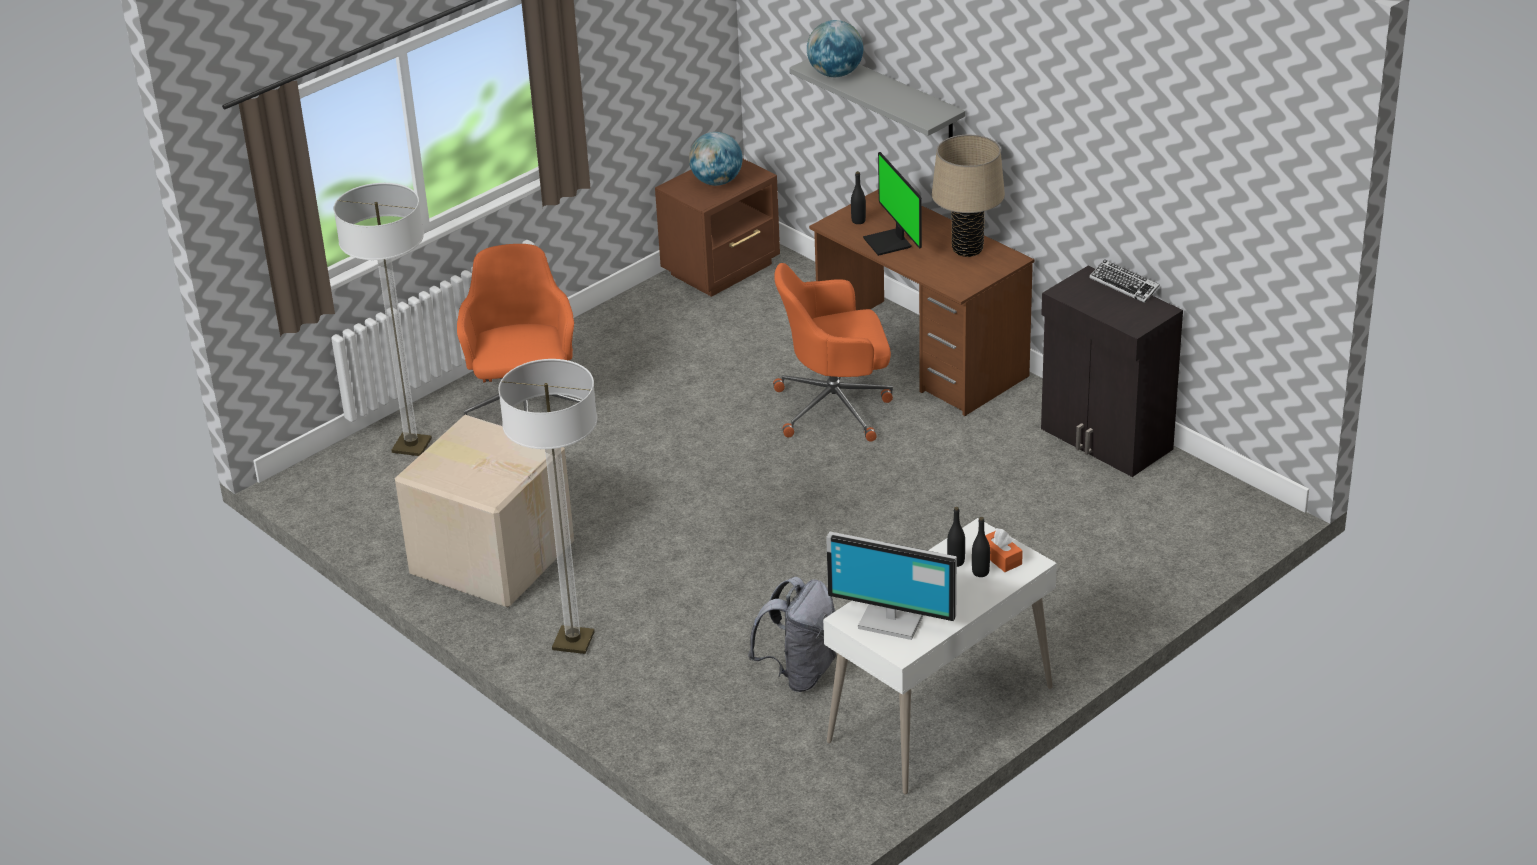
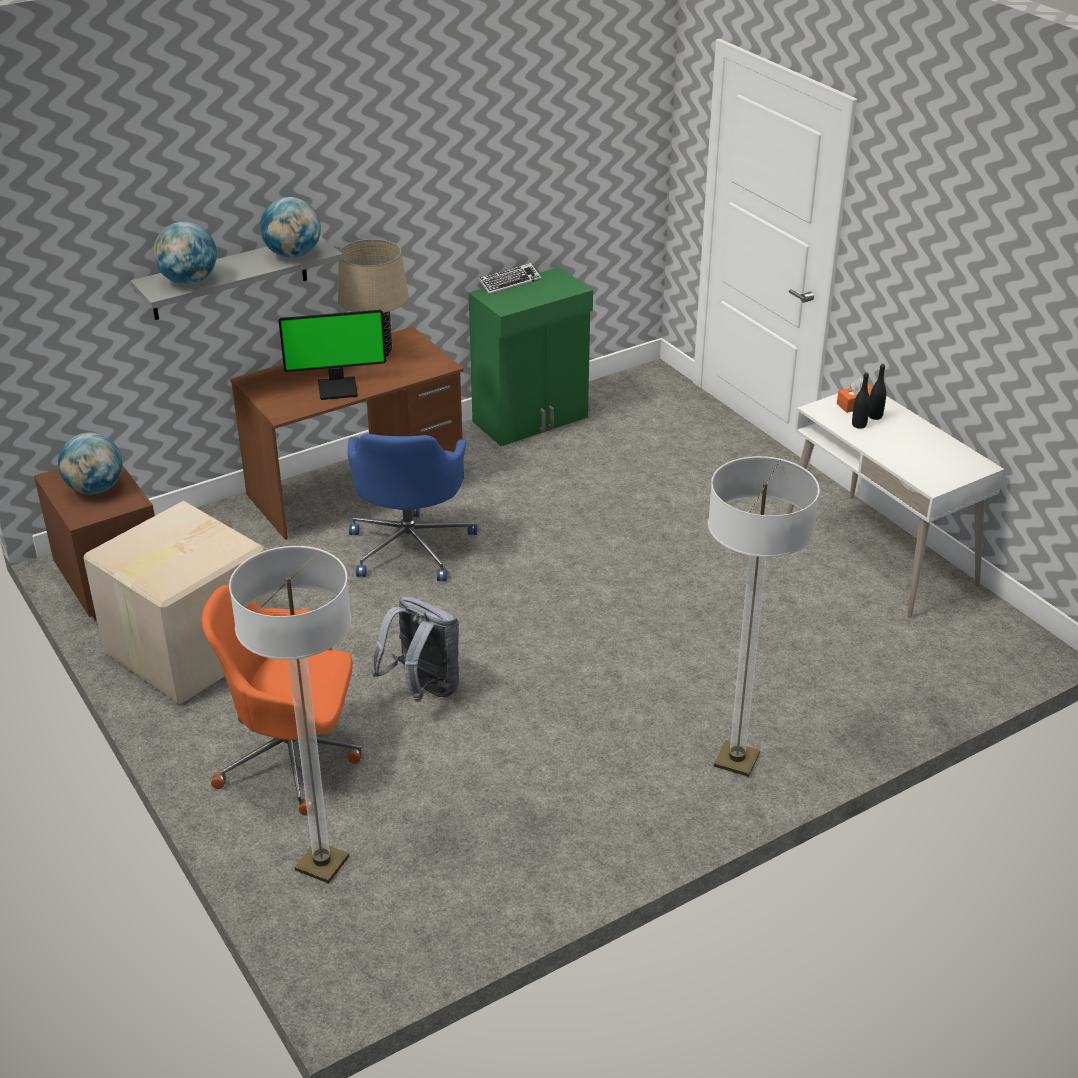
camera: 80 degrees left, 0 degrees up
(491, 556) = (571, 810): cardboard box -> cardboard box (187, 649)
(799, 672) = (811, 621): grey backpack -> grey backpack (423, 690)
(836, 407) = (410, 546): orange office chair -> blue office chair
(858, 221) = (286, 398): black bottle -> none
(892, 619) = (936, 464): monitor -> none
(911, 108) = (293, 255): none -> globe
(1105, 440) = (532, 420): black cabinet -> green cabinet

